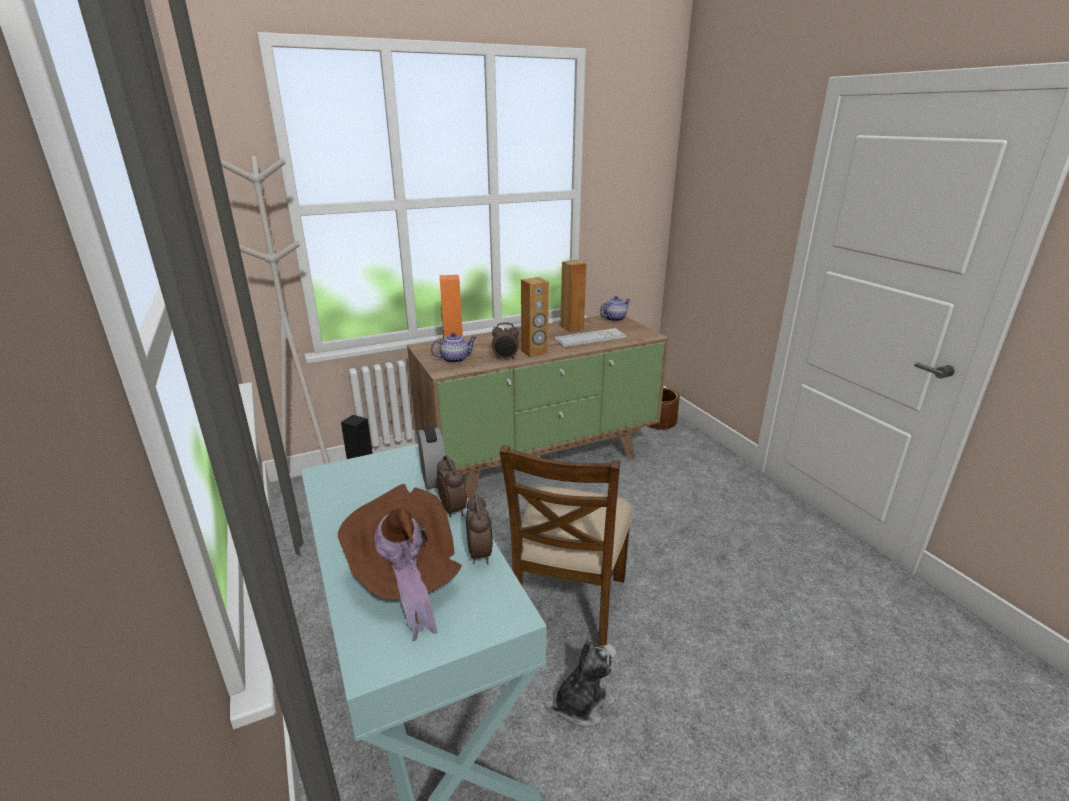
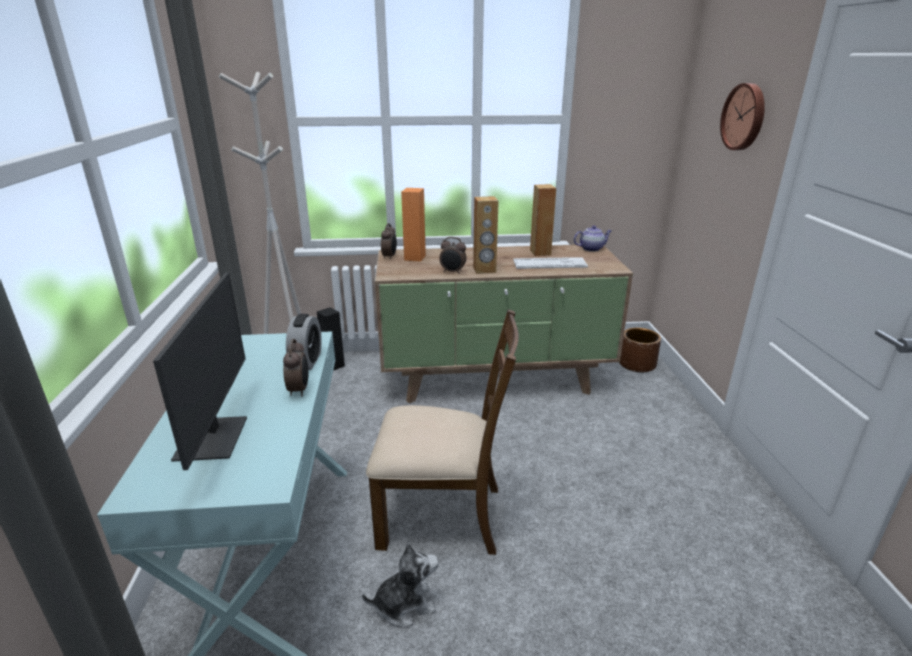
camera: 20 degrees right, 0 degrees up
(406, 581) = (214, 438): brown hat -> monitor
(455, 359) = (408, 267): teapot -> none
(480, 553) = (289, 430): alarm clock -> alarm clock (390, 257)
(568, 606) = (442, 515): brown chair -> brown chair turned 120 degrees counterclockwise
(749, 188) = (745, 117): none -> wall clock

